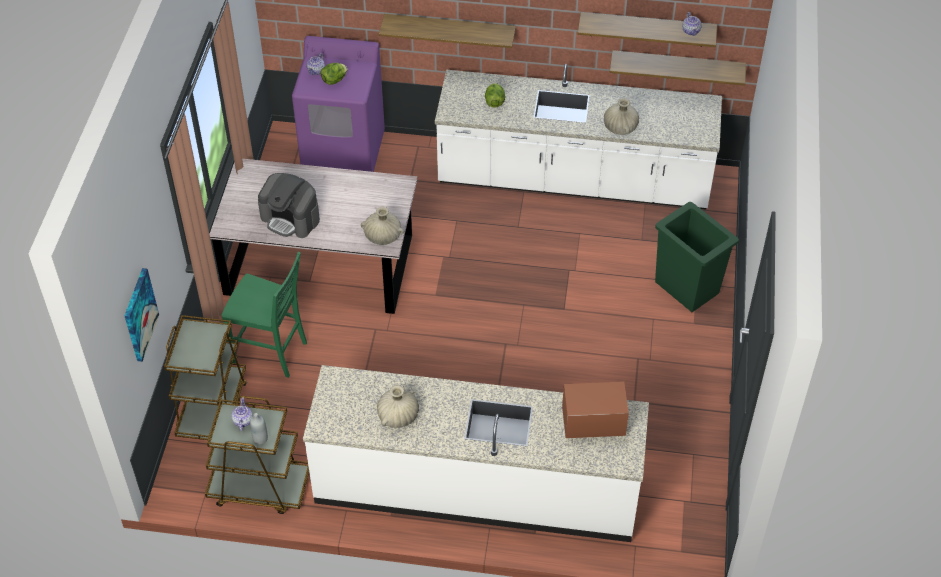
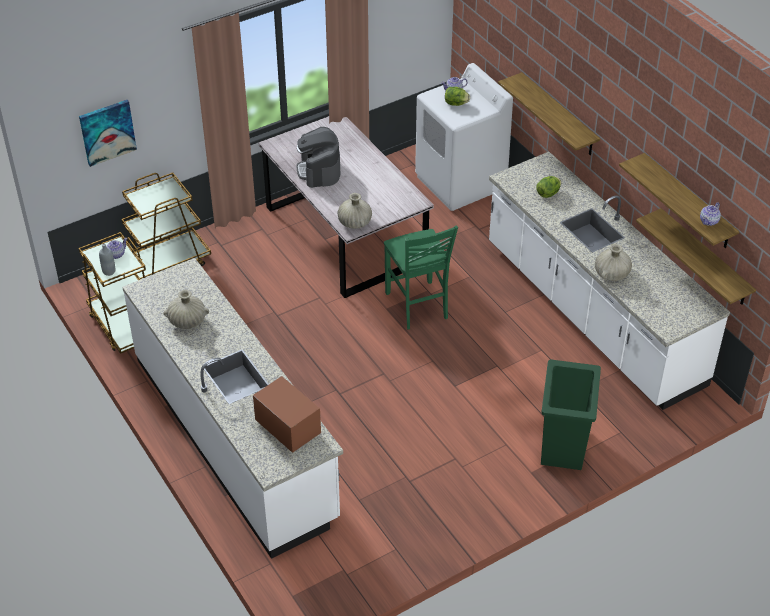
camera: 50 degrees right, 5 degrees down
(271, 352) = (242, 260): green chair -> green chair (417, 306)
(344, 154) = (460, 182): purple washing machine -> white washing machine

